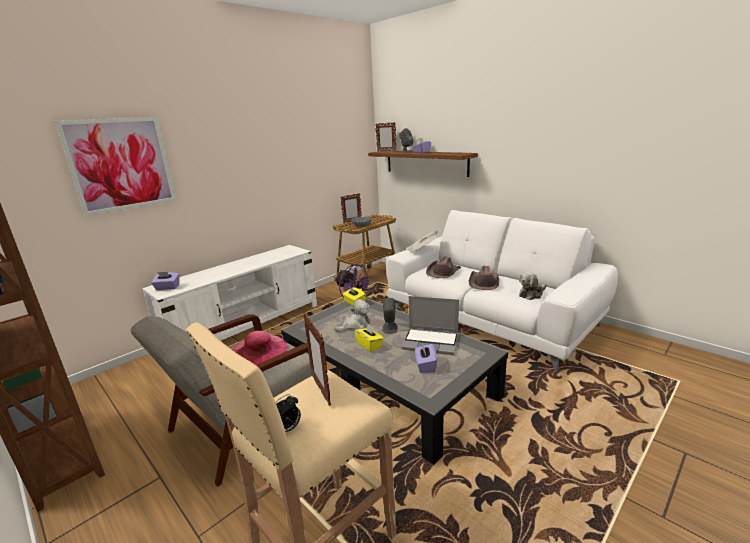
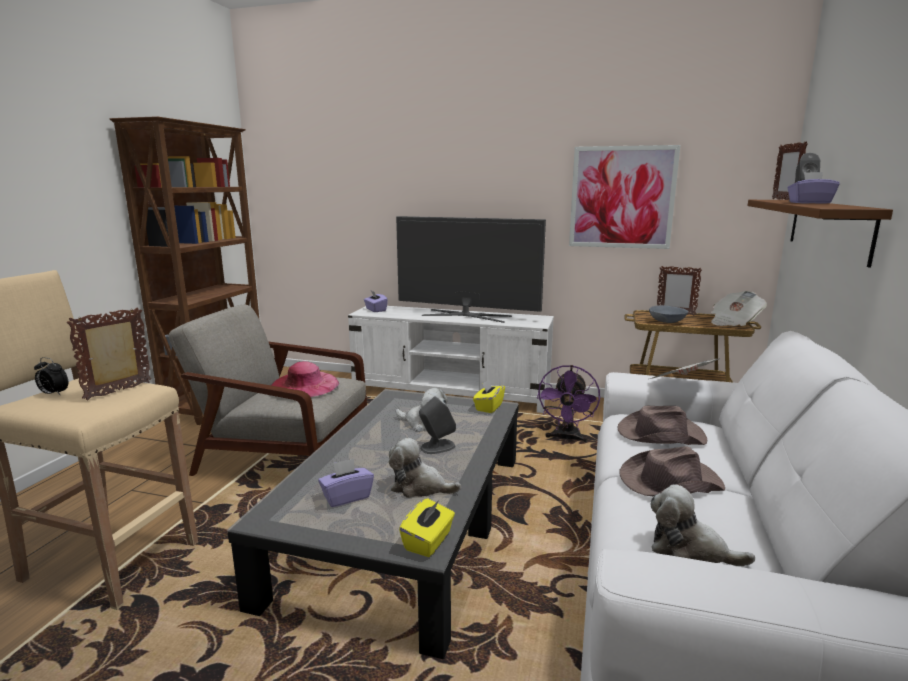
camera: 60 degrees right, 5 degrees down
(121, 164) = (377, 176): picture -> picture (622, 197)
(246, 263) = (466, 315): none -> television
(369, 345) = (379, 445): yellow tissue box -> yellow tissue box (428, 542)
(379, 217) = (733, 322): none -> newspaper
(431, 342) = (419, 487): laptop -> plush toy

